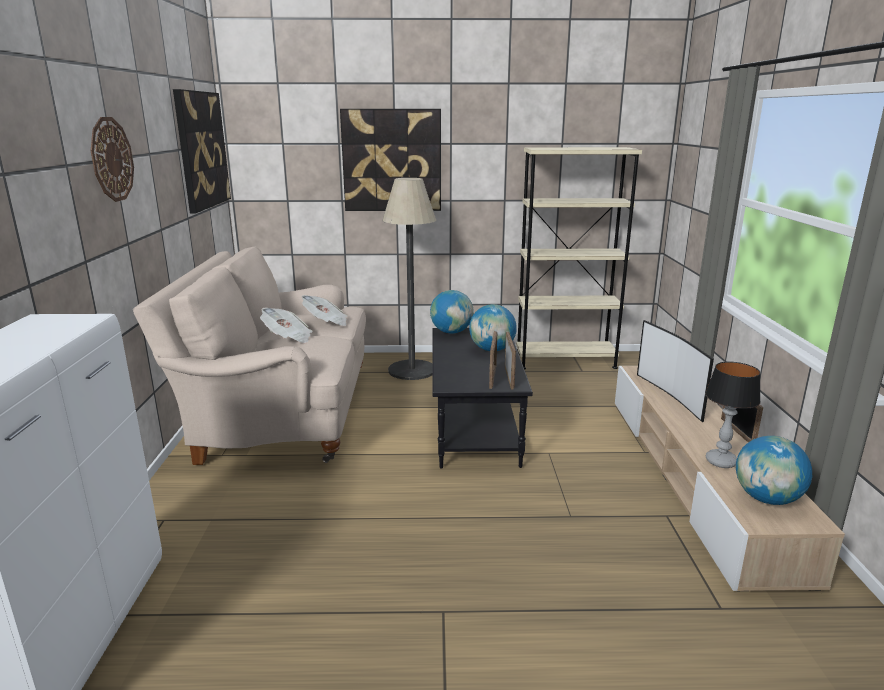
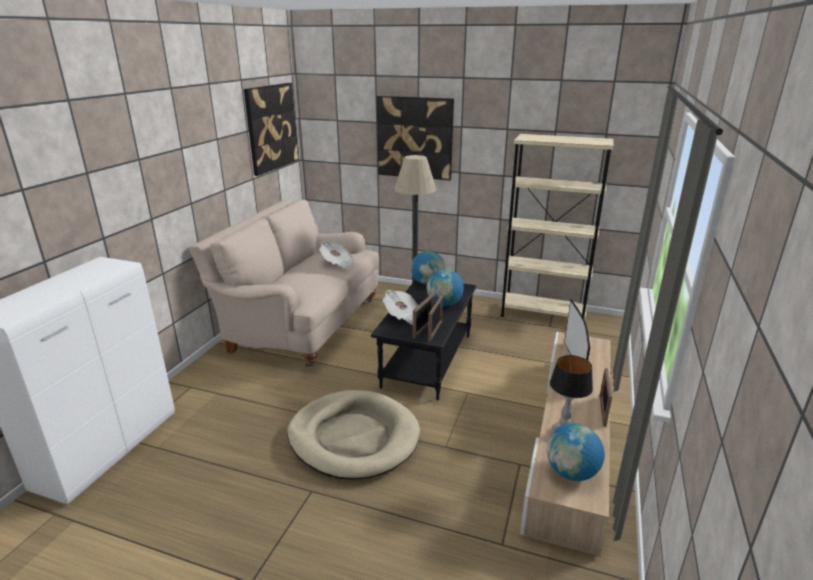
camera: 20 degrees right, 5 degrees up
(111, 159) = (178, 149): wall clock -> none
(288, 338) = (300, 274): newspaper -> newspaper (403, 317)
(450, 532) = (353, 437): none -> beige dog bed

